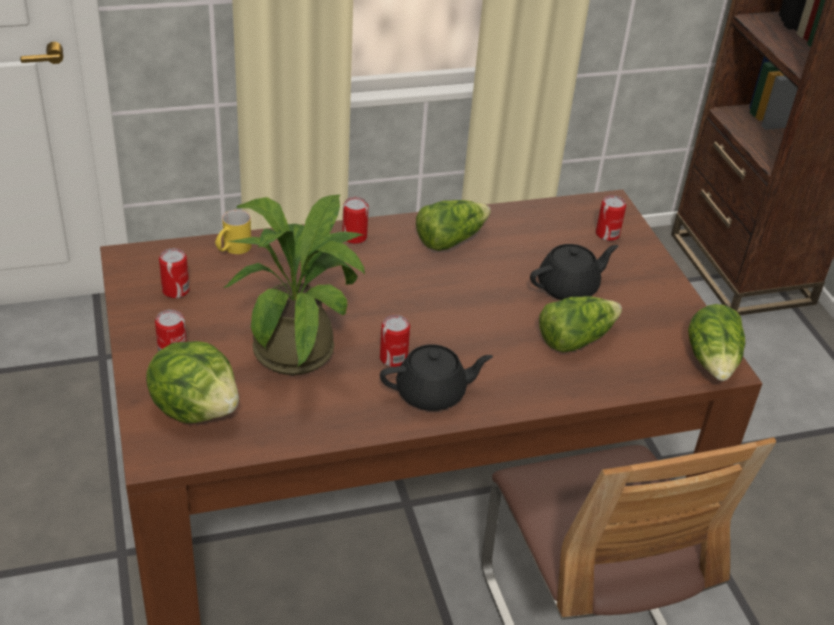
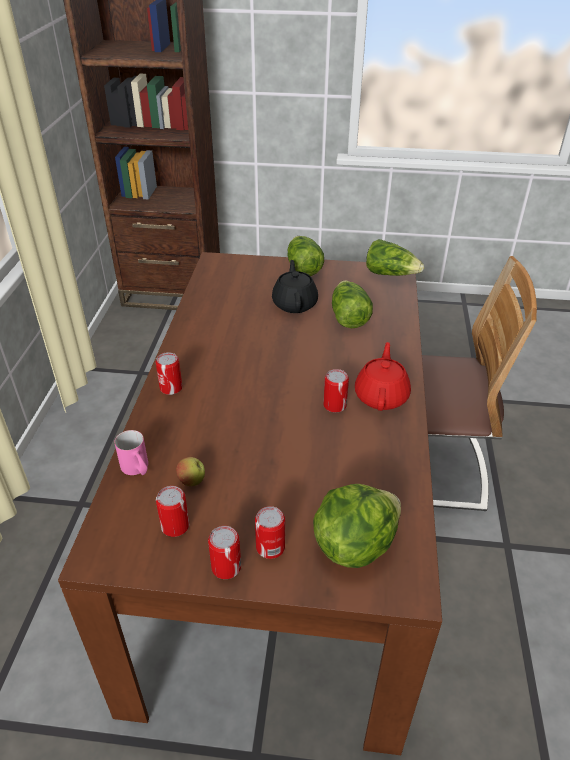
camera: 65 degrees left, 0 degrees up
(232, 250) = (137, 469): yellow mug -> pink mug
(232, 285) = (192, 481): none -> apple
(301, 346) = (298, 454): potted plant -> none
(432, 393) = (381, 396): black teapot -> red teapot
(450, 239) = (207, 339): lettuce -> lettuce (303, 267)
(607, 234) = (247, 272): can -> can (226, 567)

